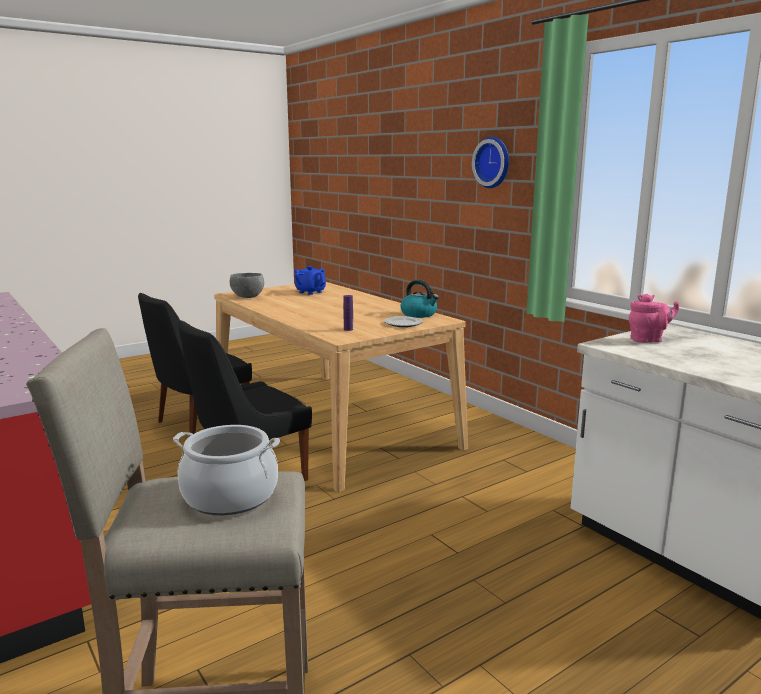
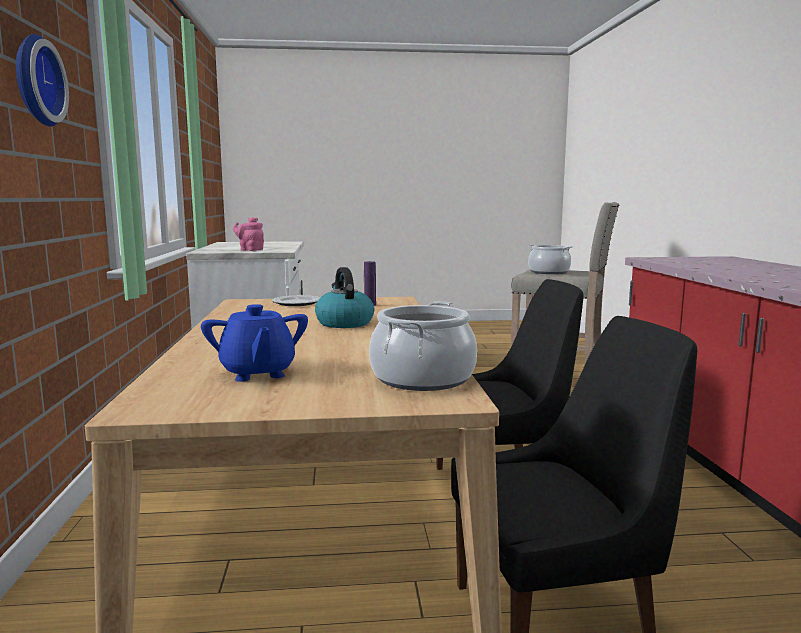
camera: 150 degrees left, 5 degrees down
(248, 297) = (422, 378): grey bowl -> cooking pot
(419, 314) = (241, 309): kettle -> kettle (344, 323)

